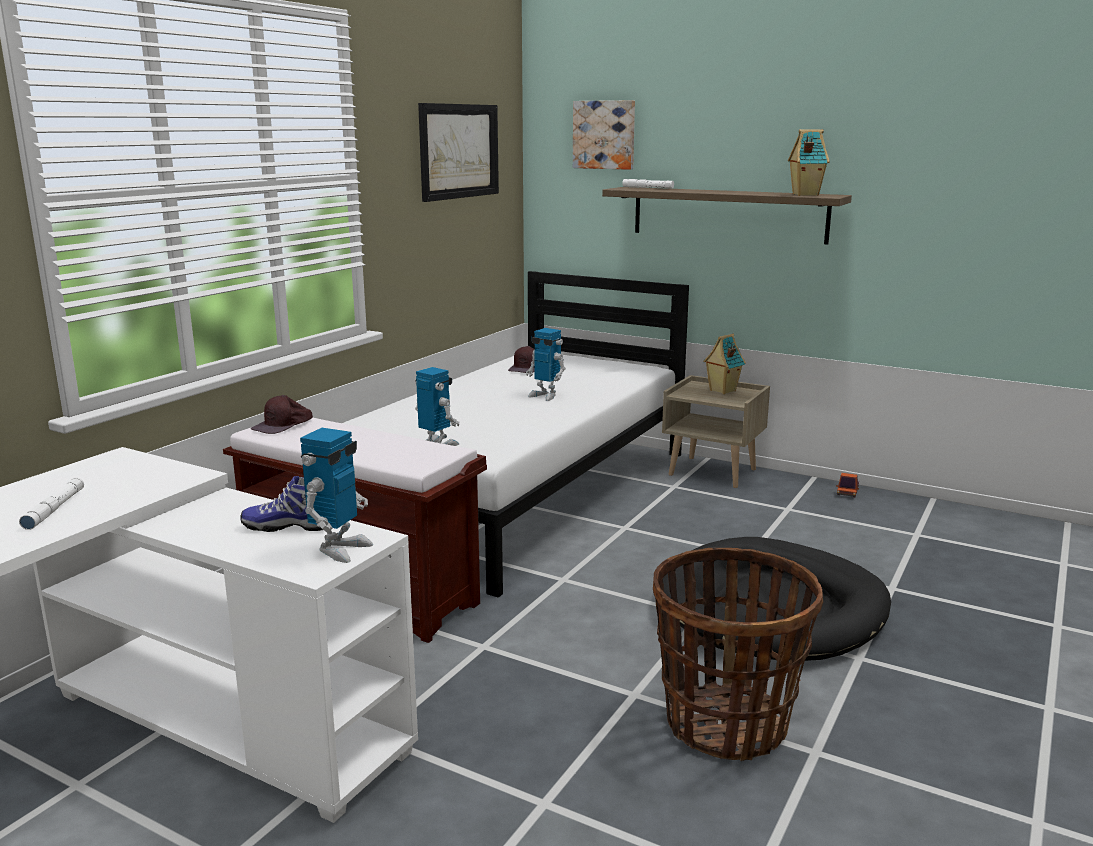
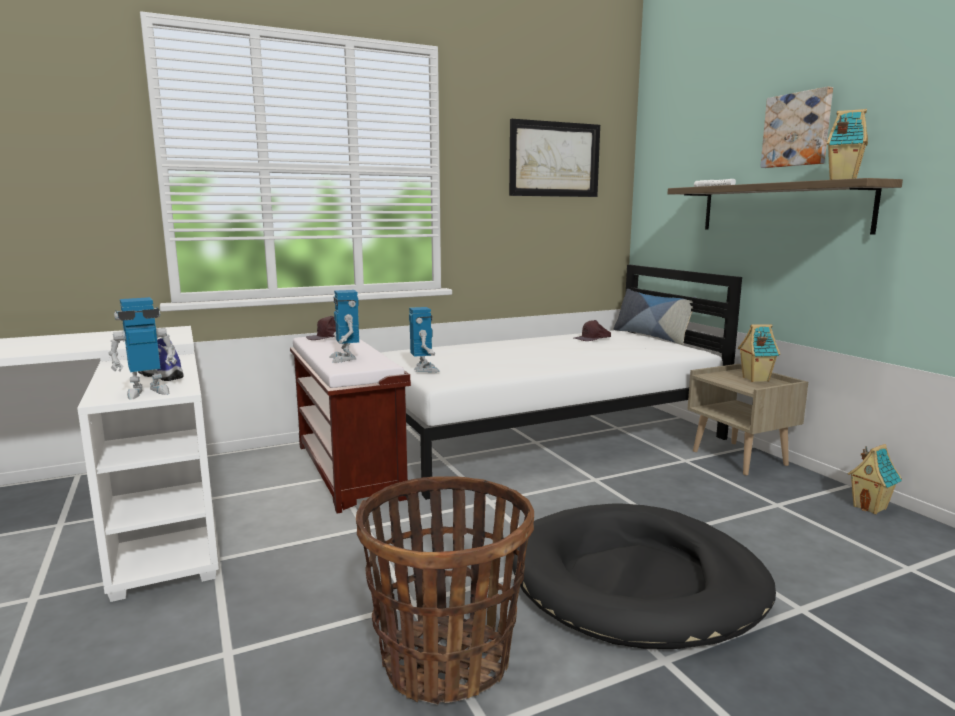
camera: 35 degrees right, 5 degrees down
(54, 509) = (81, 343): white flashlight -> none
(545, 395) = (566, 355): toy robot -> toy robot (345, 359)
(576, 355) = (651, 336): none -> pillow
(604, 135) = (688, 144): picture -> picture (797, 130)
(847, 492) = (870, 507): toy truck -> toy house

